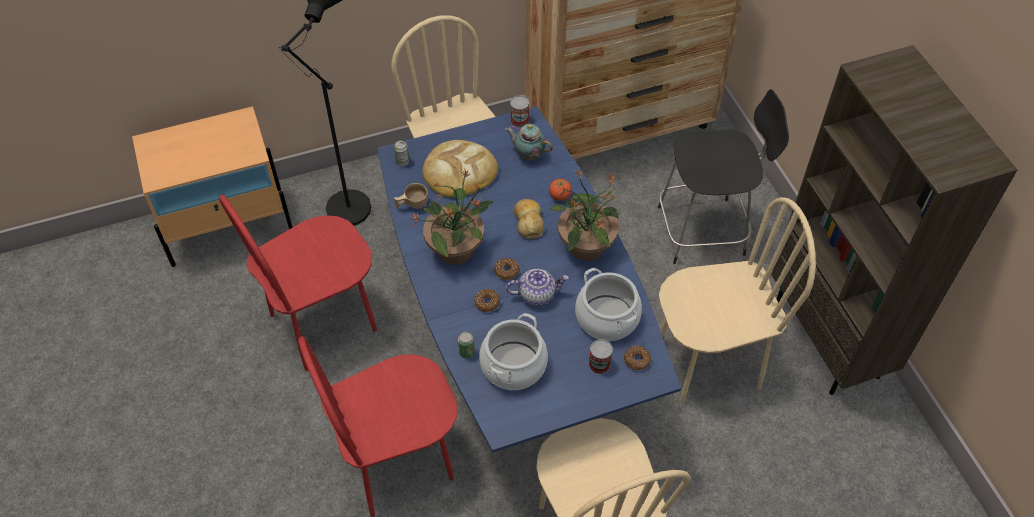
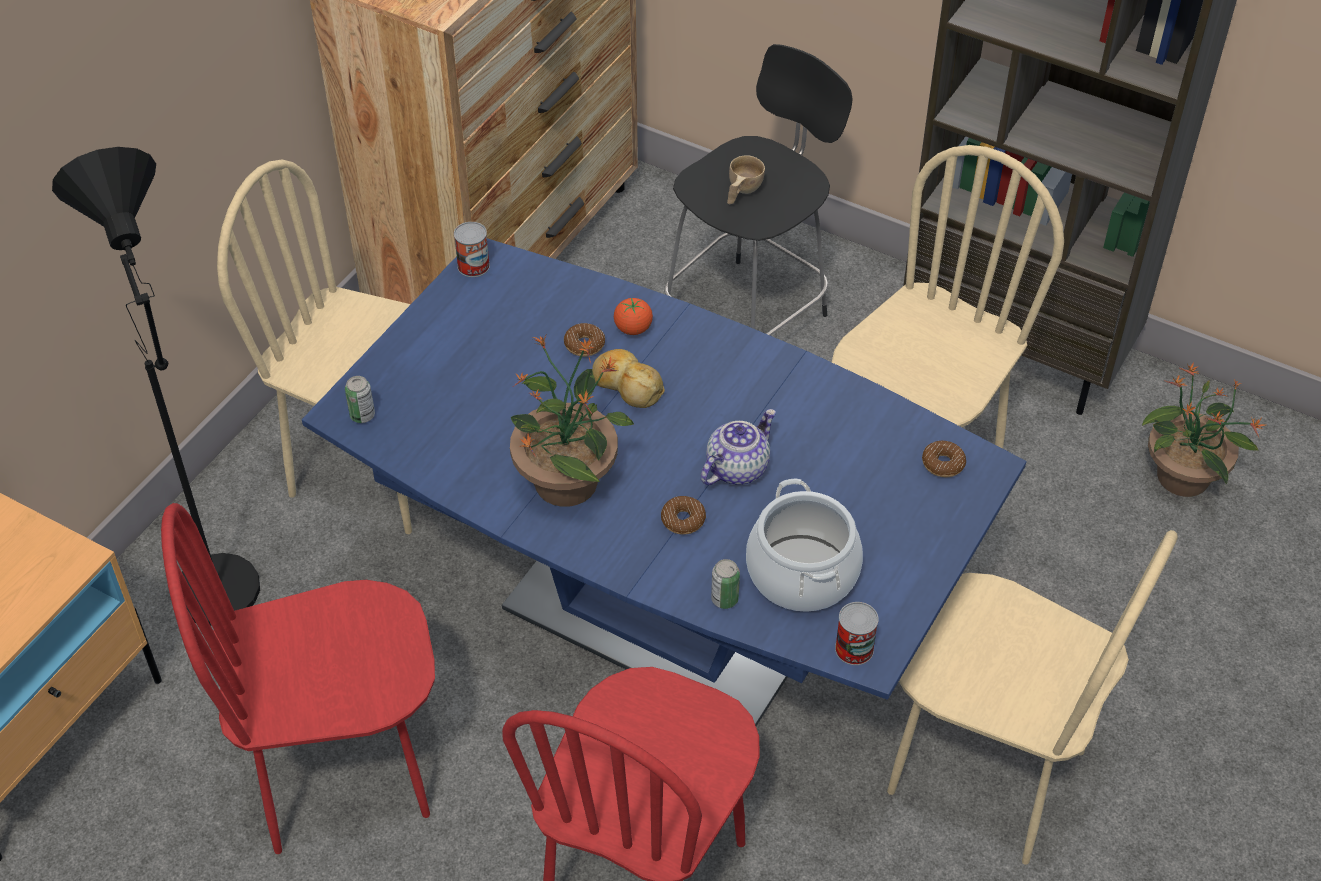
camera: 40 degrees left, 5 degrees down
(323, 323) = (343, 772): red chair -> red chair turned 60 degrees clockwise
(411, 205) = (439, 463): beige cup -> beige cup (741, 192)
(459, 171) = (460, 379): bread -> none
(506, 271) = (665, 464): donut -> donut (584, 345)
(528, 154) = (533, 302): teapot -> none
(585, 247) = (734, 371): potted plant -> potted plant (1183, 478)
(599, 364) = (905, 499): can -> can (854, 649)
(607, 317) = (853, 437): cooking pot -> none

